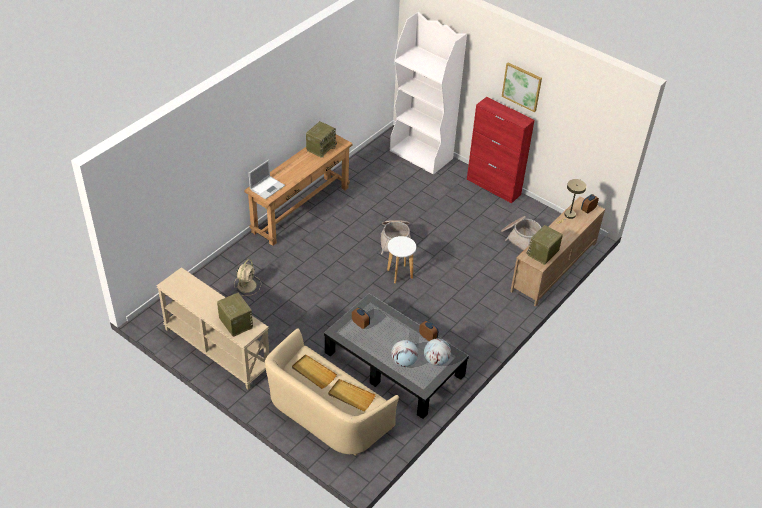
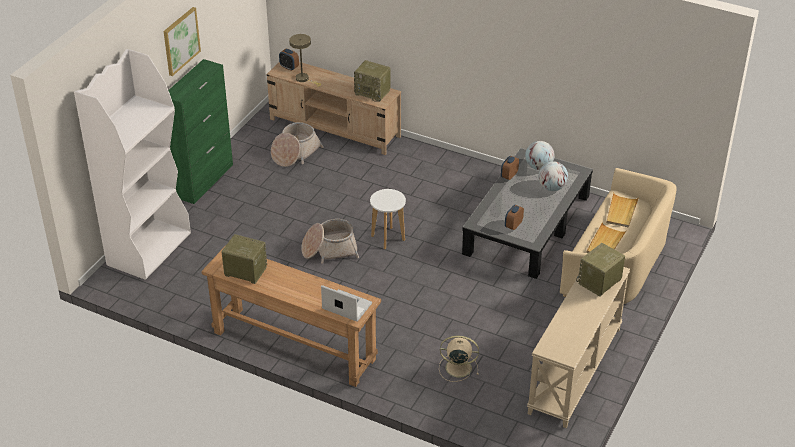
camera: 100 degrees left, 5 degrees down
(493, 187) = (205, 180): red cabinet -> green cabinet

